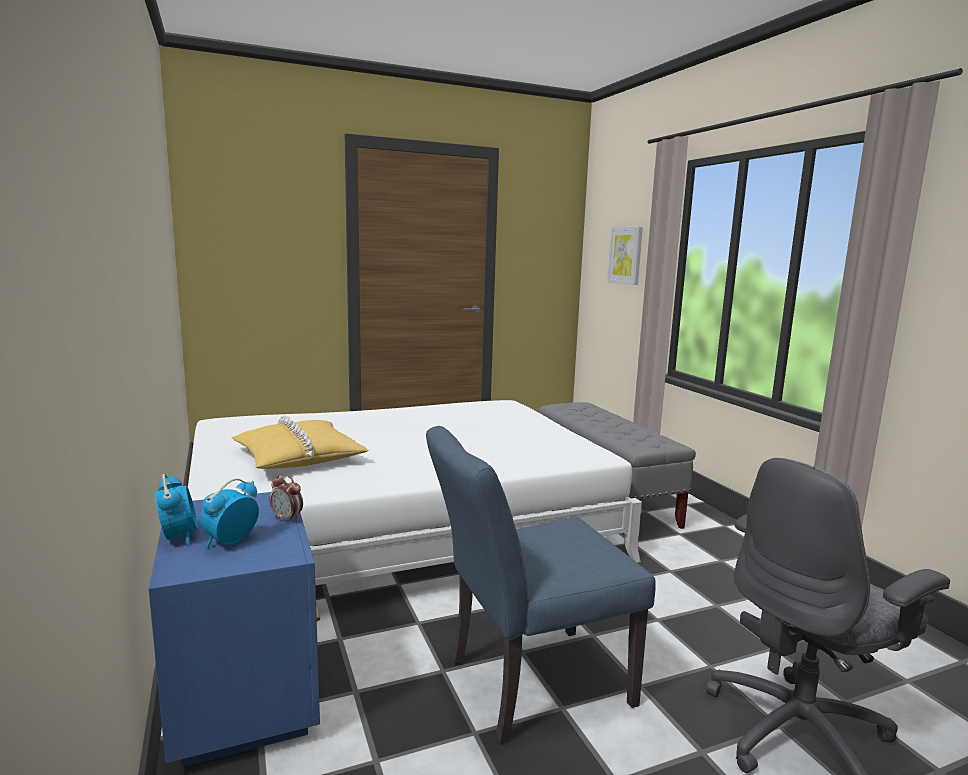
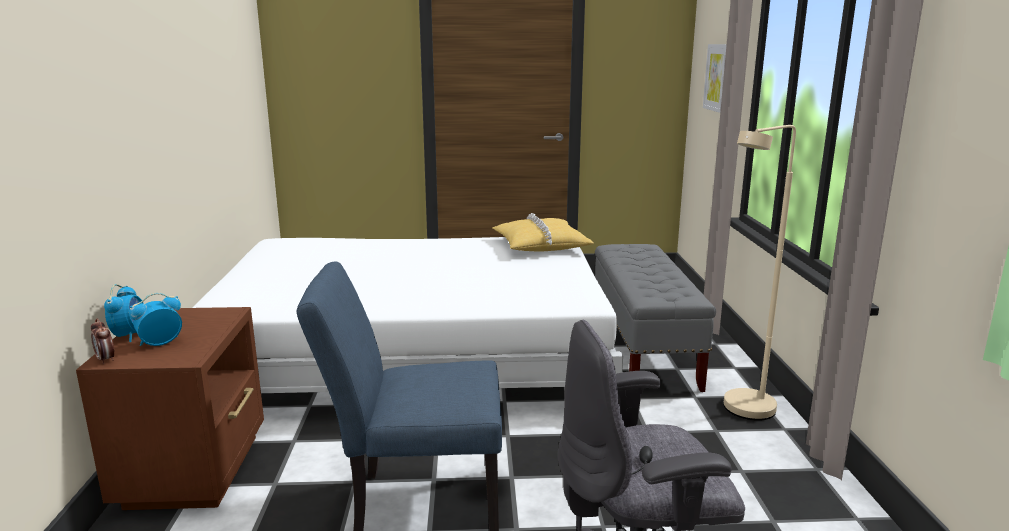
camera: 20 degrees right, 5 degrees up
(247, 694) = (197, 469): blue nightstand -> brown nightstand
(287, 519) = (218, 330): alarm clock -> alarm clock (106, 360)
(298, 457) = (306, 279): yellow pillow -> yellow pillow (540, 245)
(728, 542) = (743, 413): none -> beige floor lamp

